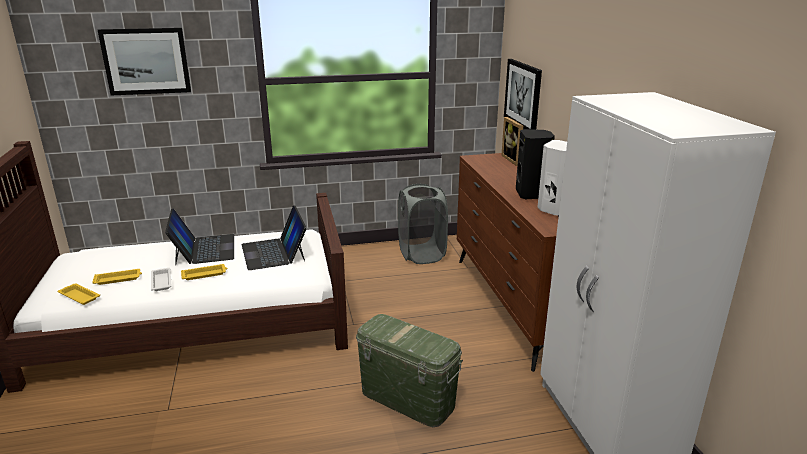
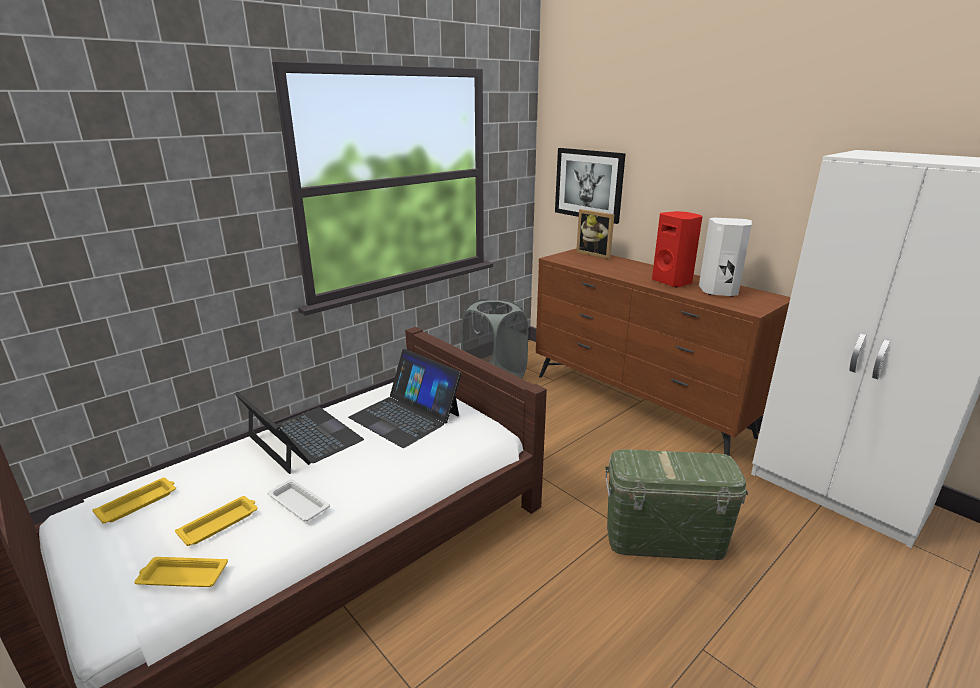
camera: 30 degrees left, 0 degrees up
(146, 61) = (122, 172): picture -> none
(205, 274) = (351, 472): yellow tray -> yellow tray (138, 503)
(532, 194) = (673, 282): black speaker -> red speaker

